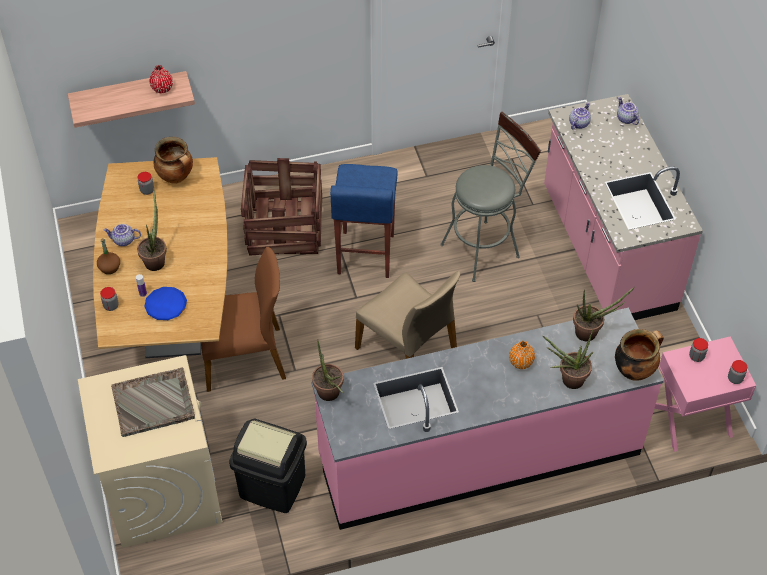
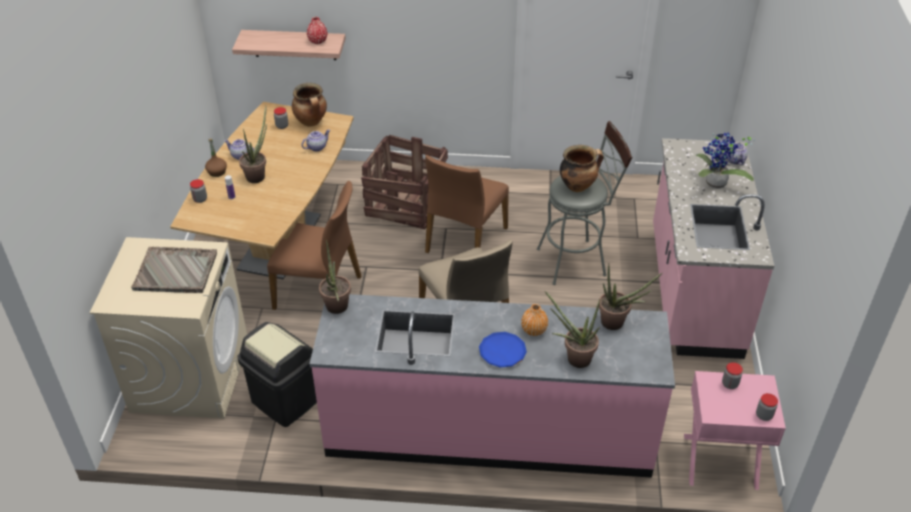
camera: 20 degrees right, 10 degrees down
(166, 305) = (245, 210): blue plate -> blue plate (502, 352)
(364, 255) = (465, 240): blue stool -> brown chair
(578, 123) = (686, 154): teapot -> teapot (317, 147)
(619, 153) = (715, 185): none -> potted plant
(634, 370) = (647, 367): cooking pot -> cooking pot (578, 186)

